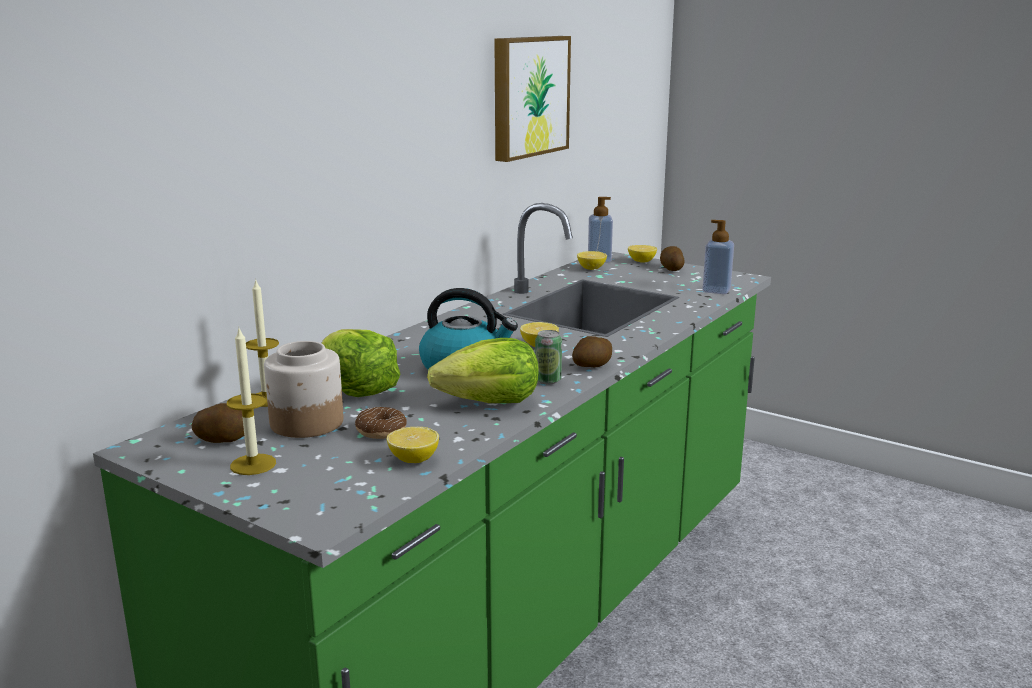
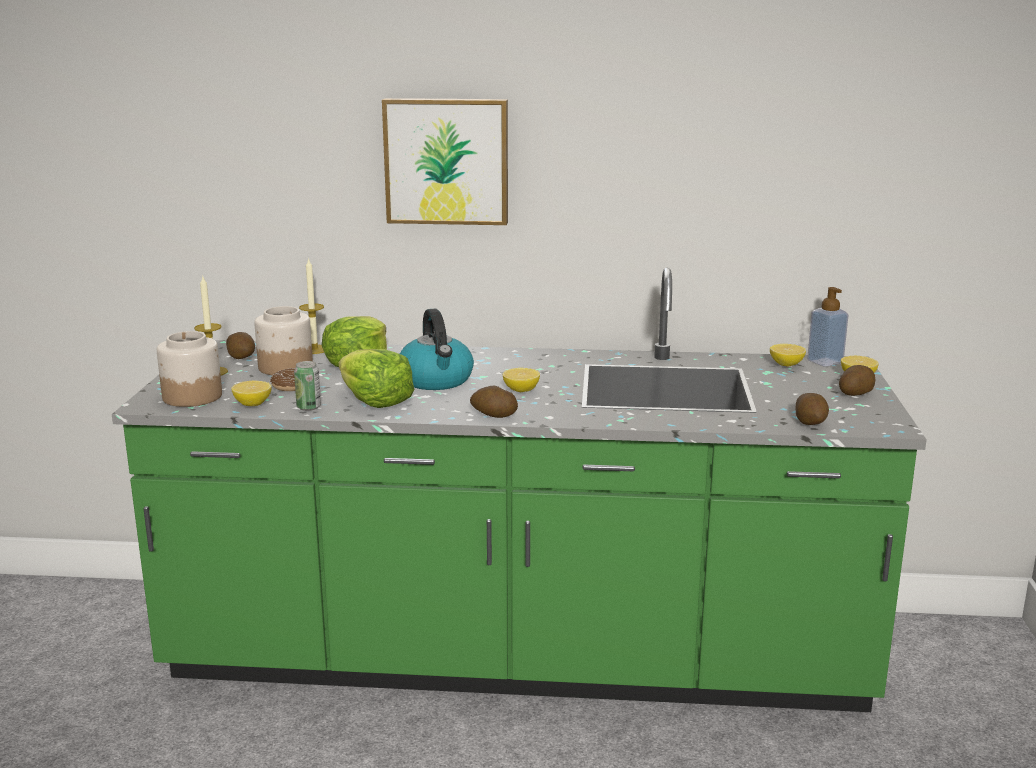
camera: 60 degrees right, 0 degrees up
(333, 489) = (192, 396): none -> jar
(528, 96) = (729, 156): picture -> picture (447, 161)
(548, 380) = (442, 408): can -> can (308, 407)
(716, 290) = (811, 423): soap dispenser -> potato

